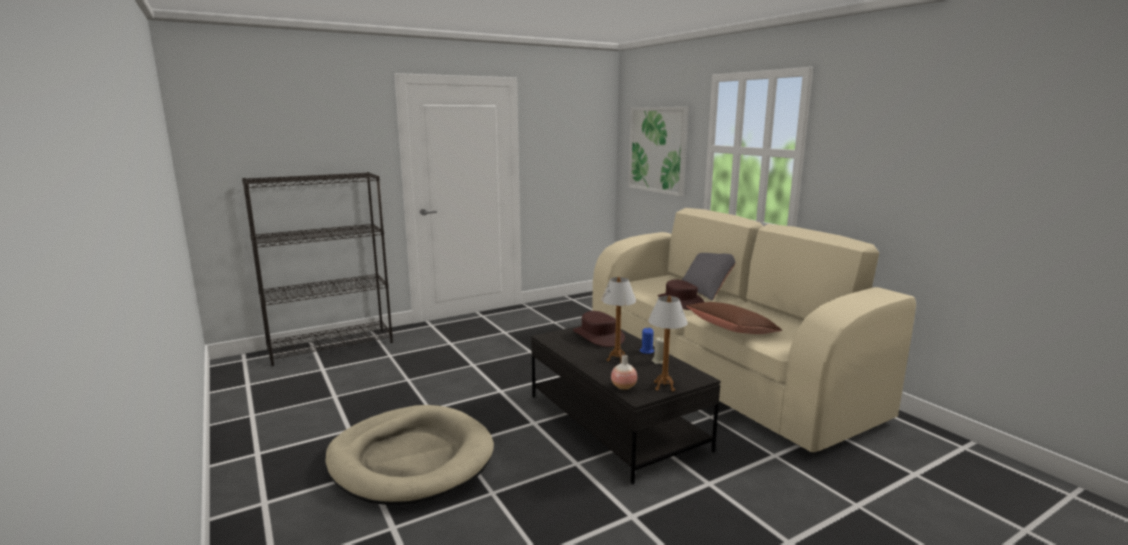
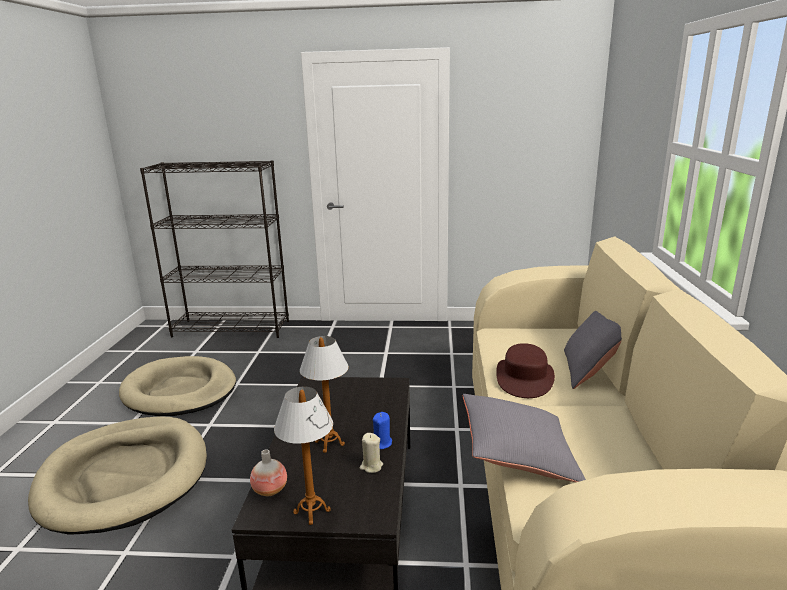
camera: 35 degrees right, 5 degrees up
(359, 398) = (180, 391): none -> beige dog bed
(598, 336) = (365, 400): brown hat -> none
(657, 150) = (627, 144): picture -> none
(732, 331) = (517, 454): brown pillow -> grey pillow

